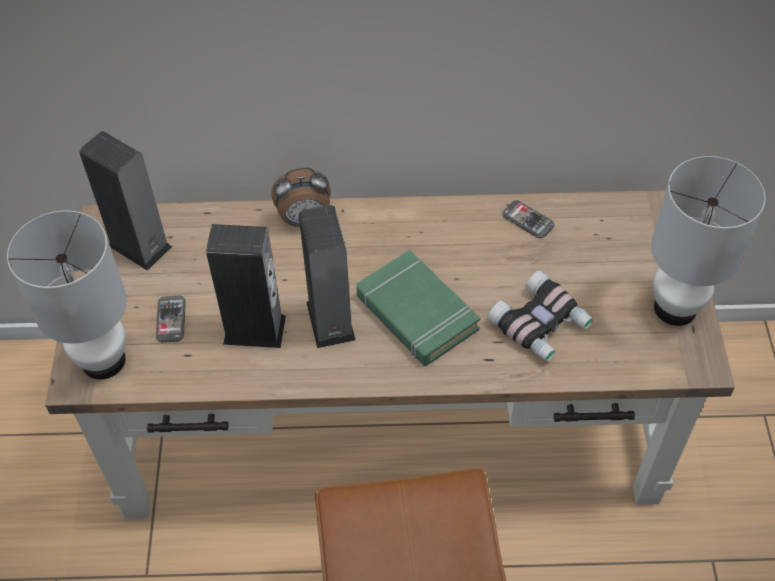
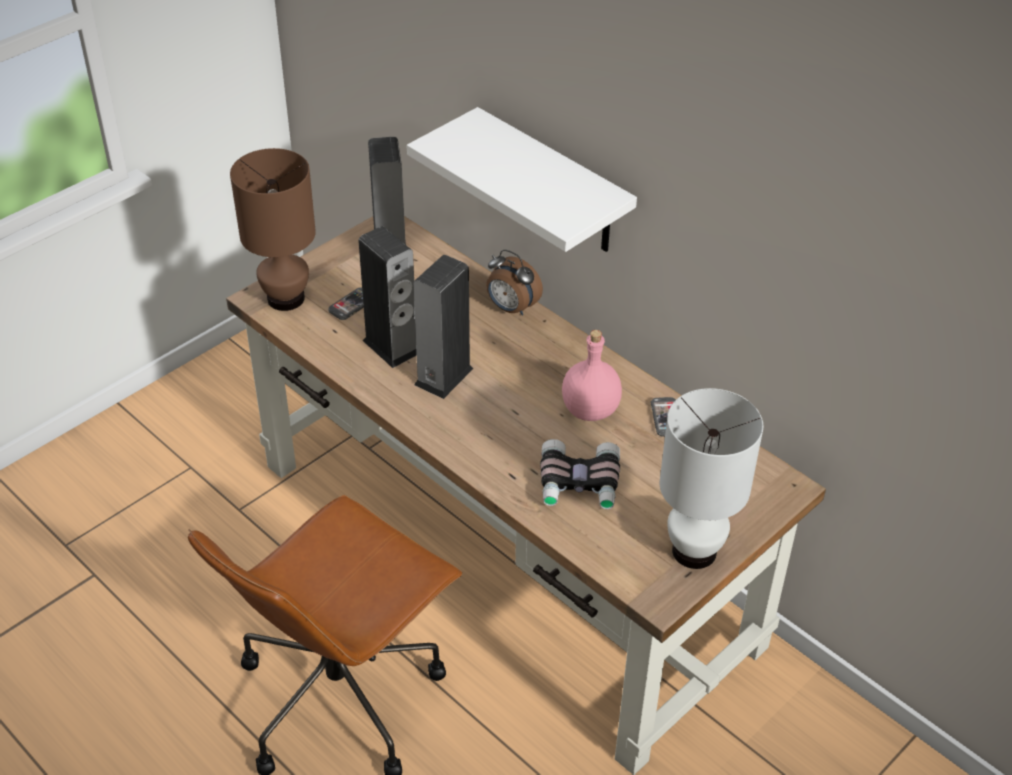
camera: 45 degrees right, 10 degrees down
(102, 360) = (286, 298): white table lamp -> brown table lamp
(312, 80) = (553, 184): none -> white shelf
(416, 313) = (504, 413): green book -> none
(471, 258) = (590, 411): none -> pink bottle

